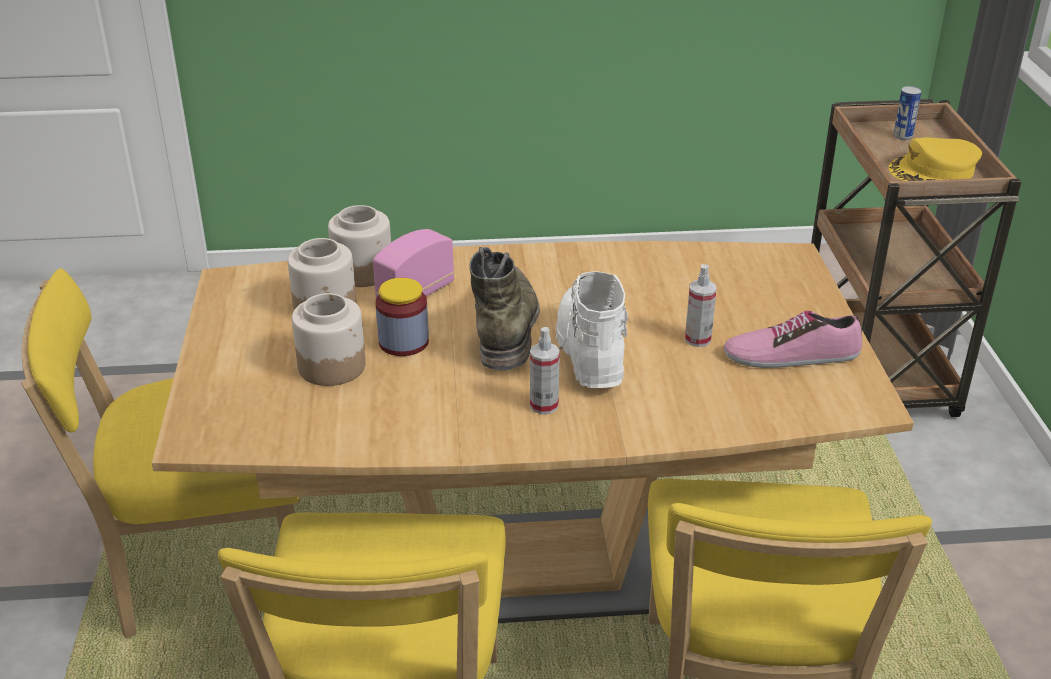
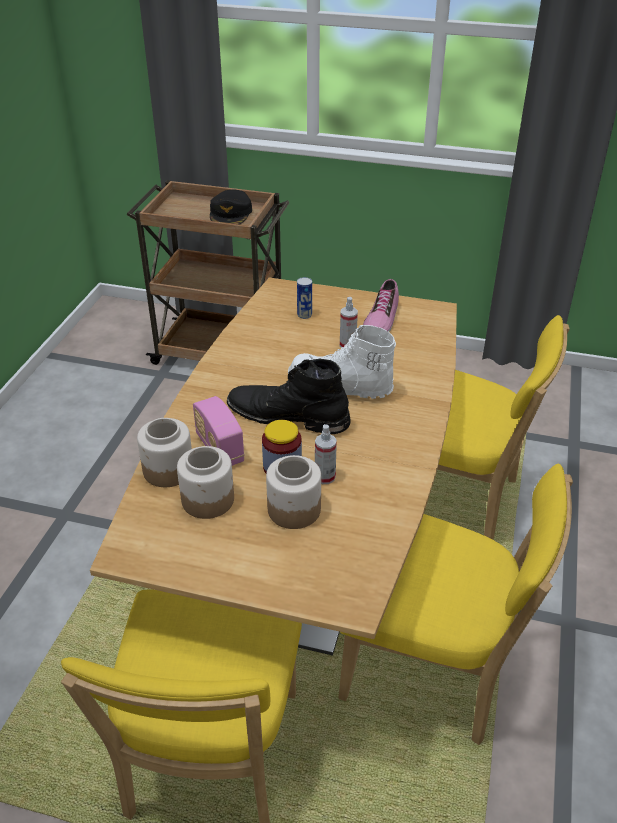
camera: 70 degrees left, 5 degrees up
(505, 325) = (288, 415): green boot -> black boot
(544, 405) = (388, 420): spray bottle -> spray bottle (325, 477)
(902, 136) = (182, 209): can -> can (304, 315)
(933, 170) = (231, 214): yellow cap -> black cap

